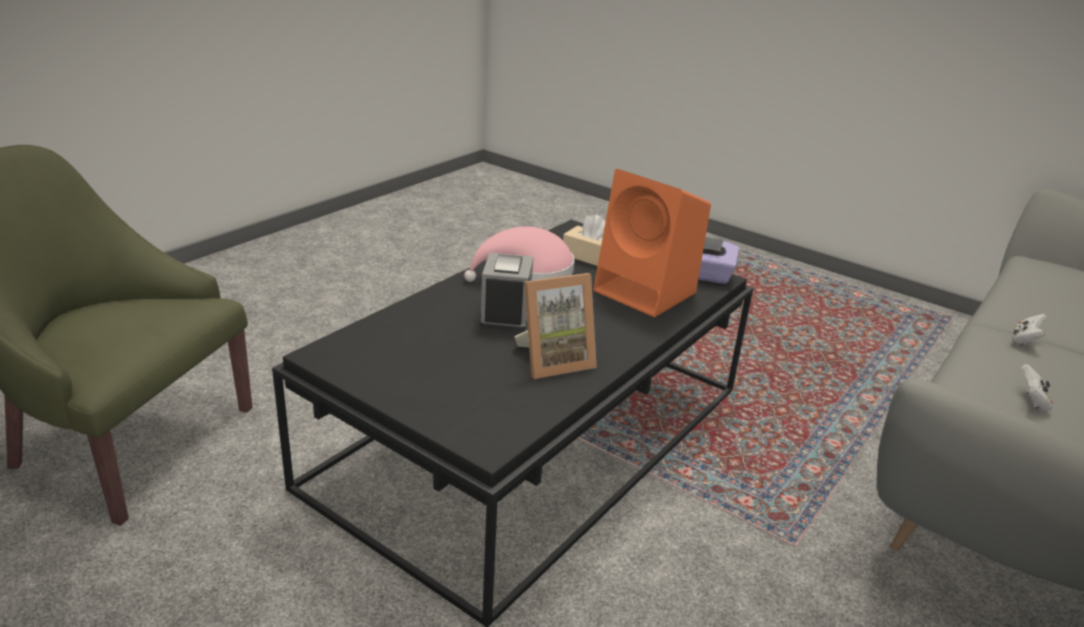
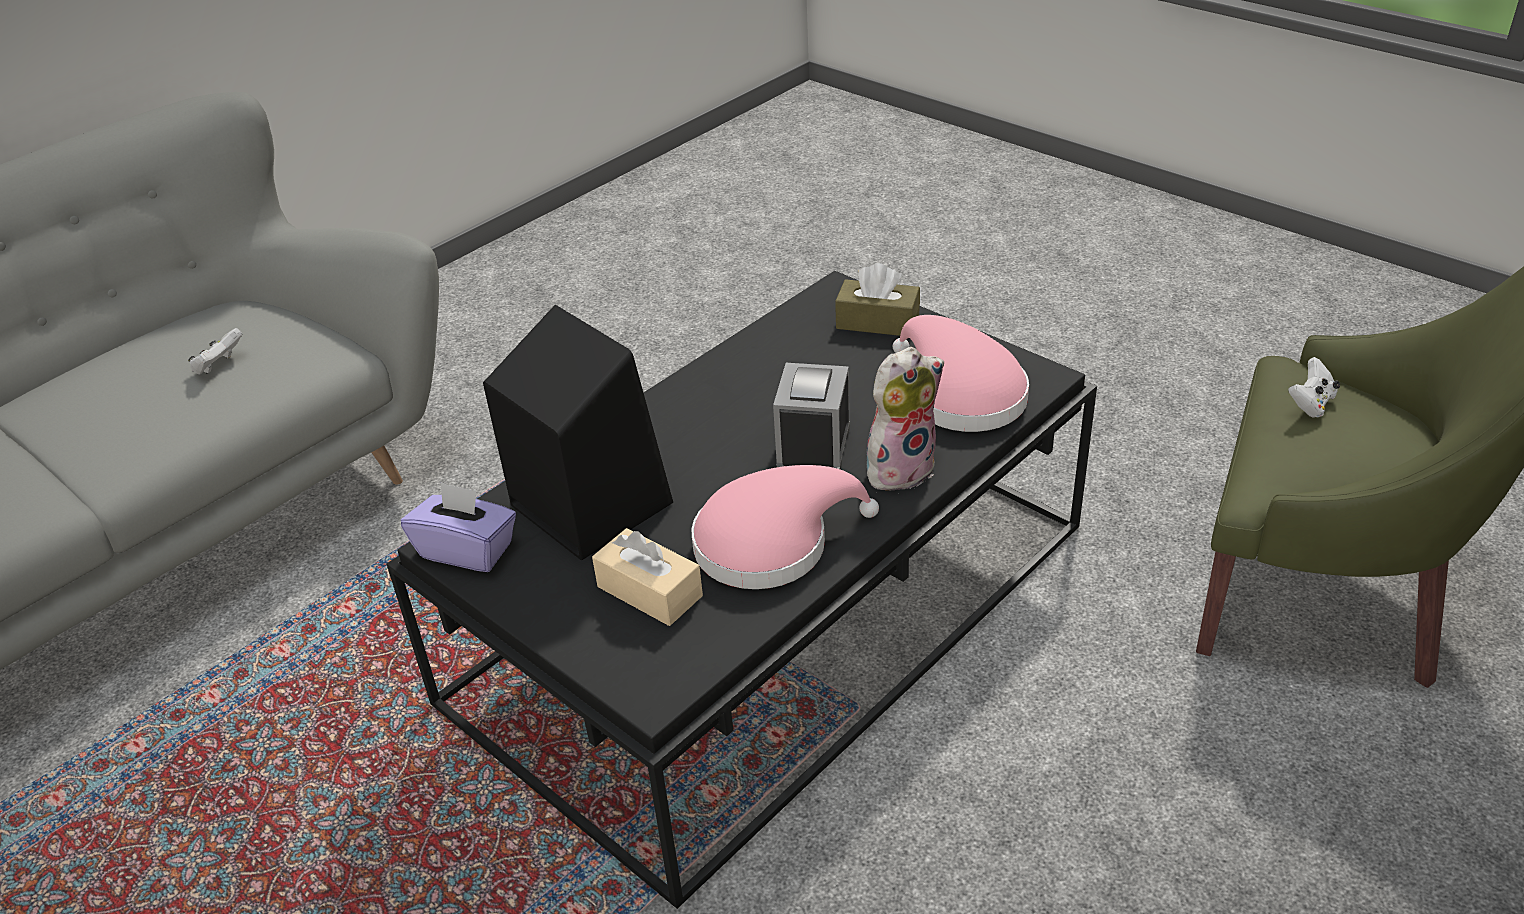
camera: 170 degrees left, 10 degrees up
(392, 343) = (959, 395): none -> pink hat
(447, 302) = (900, 468): none -> plush toy
(450, 407) = (877, 322): none -> brown tissue box
(553, 360) = (759, 379): picture frame -> none
(647, 292) = (587, 503): orange speaker -> black speaker
(1024, 340) = (87, 456): white game controller -> white game controller (1310, 404)

